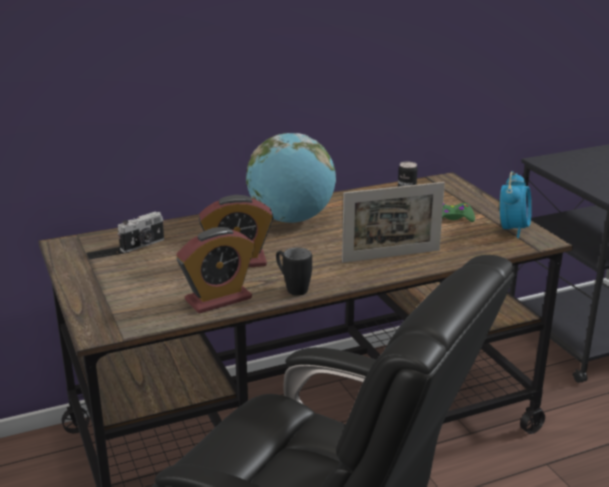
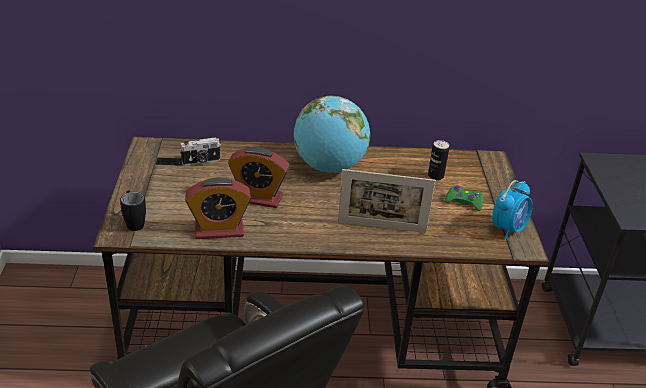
camera: 20 degrees right, 10 degrees up
(292, 288) = (280, 236): black mug -> black mug (134, 222)

